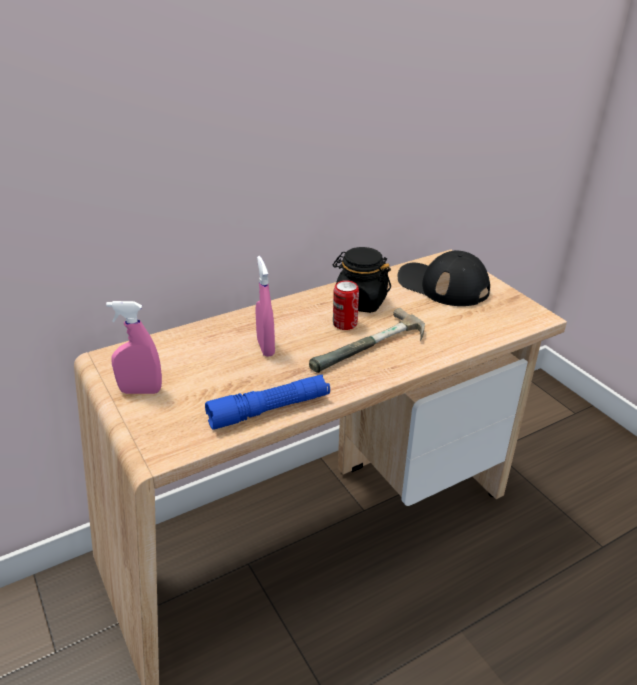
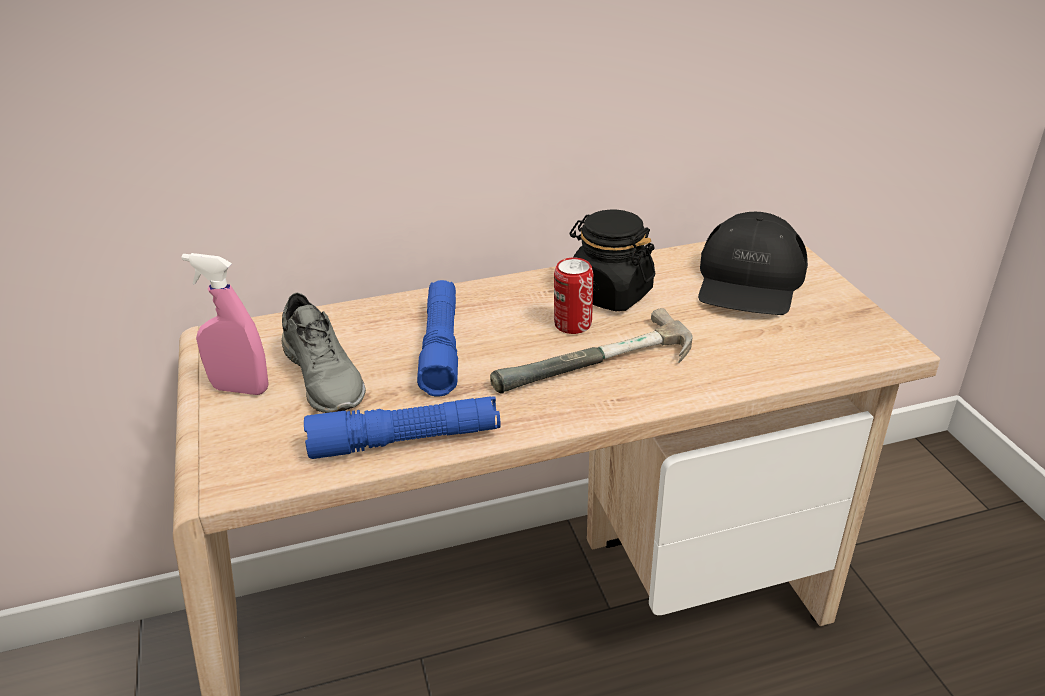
camera: 15 degrees right, 0 degrees up
(196, 376) = (326, 377): none -> grey shoe
(265, 347) = (441, 347): pink spray bottle -> blue flashlight
(442, 285) = (749, 281): black cap -> black cap turned 120 degrees counterclockwise

